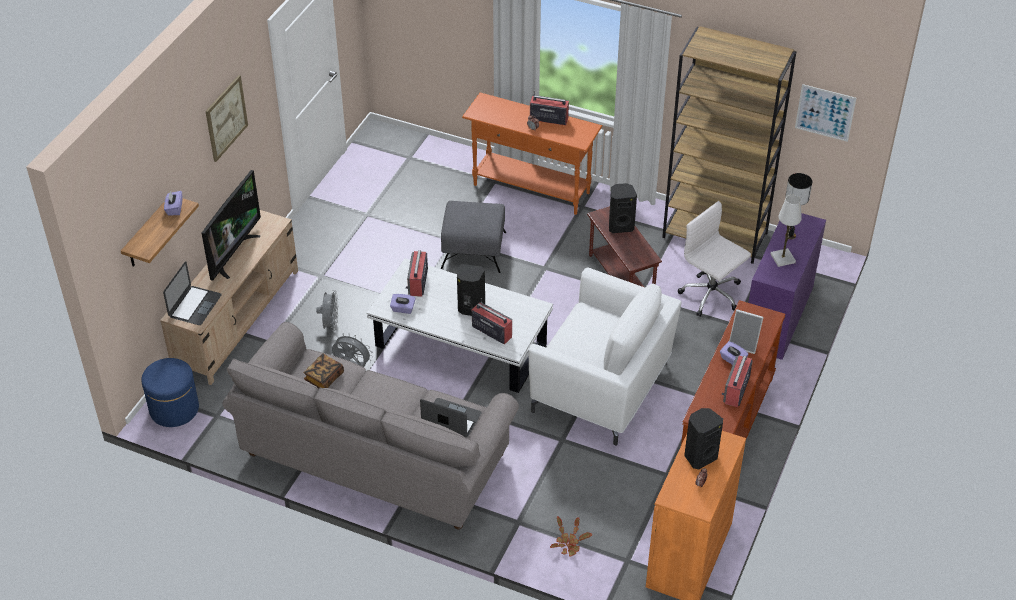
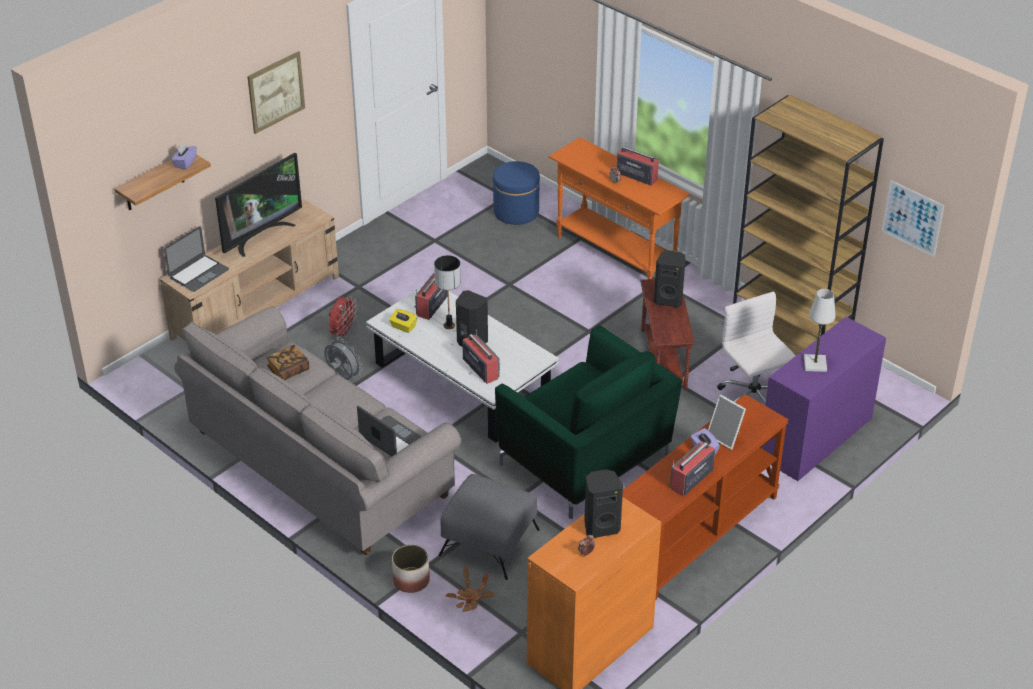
camera: 20 degrees right, 5 degrees down
(174, 409) = (153, 373): blue ottoman -> blue ottoman (516, 212)
(330, 324) = (343, 333): grey fan -> red fan
(403, 309) = (403, 327): purple tissue box -> yellow tissue box
(473, 250) = (523, 297): grey ottoman -> grey ottoman (489, 541)
(510, 541) = (410, 580): none -> planter
(602, 389) = (585, 460): white armchair -> green armchair
(790, 236) = (836, 344): table lamp -> table lamp (449, 326)

